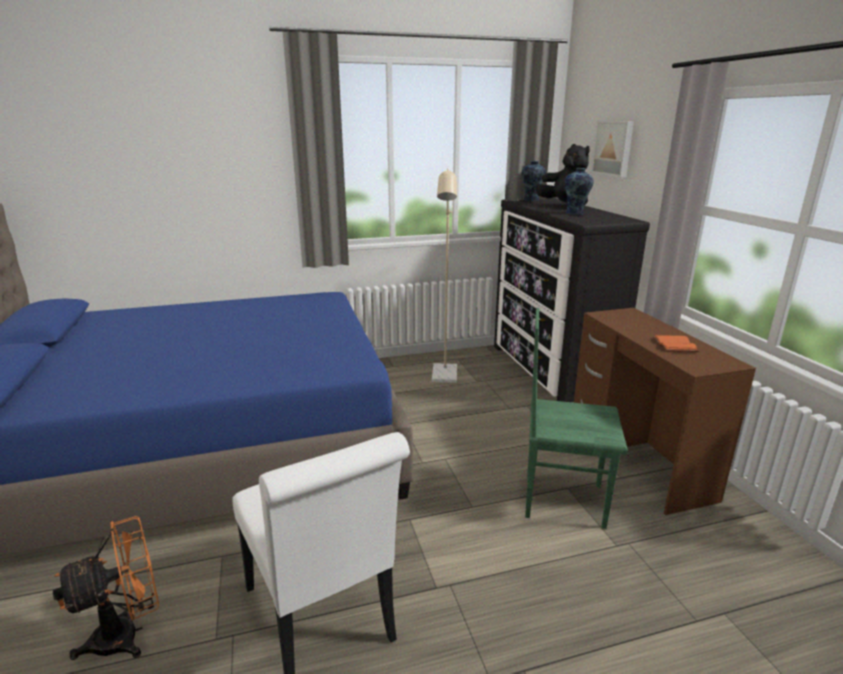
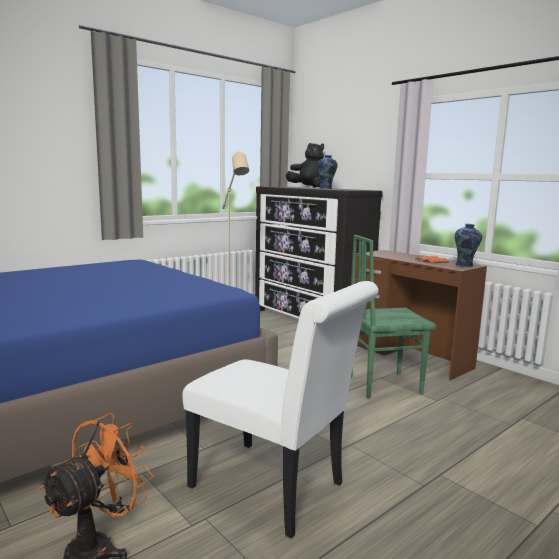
camera: 25 degrees left, 10 degrees down
(531, 200) = (278, 186): vase -> vase (465, 265)
(614, 148) = (343, 144): picture -> none

